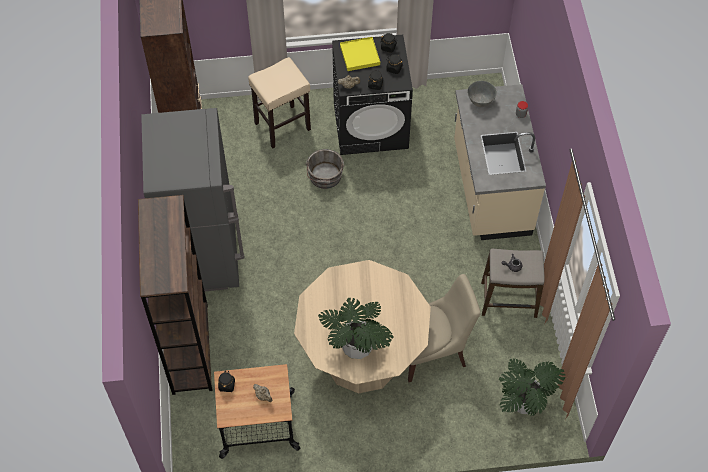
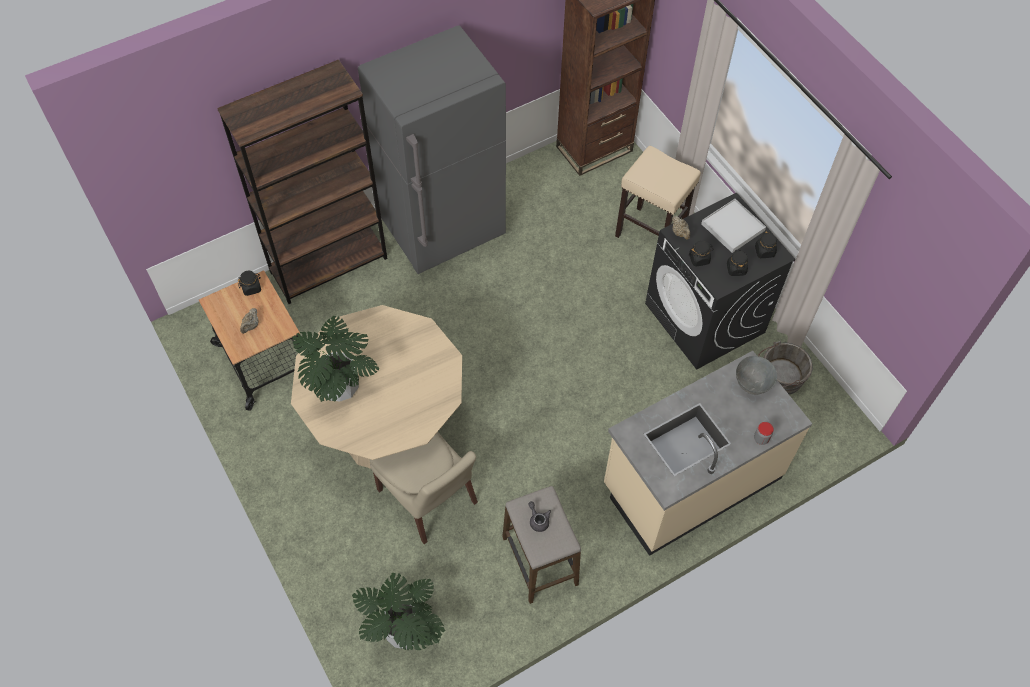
camera: 65 degrees right, 0 degrees up
(325, 177) = (606, 301): grey bucket -> grey bucket (779, 377)
(360, 55) = (732, 227): yellow tray -> white tray

